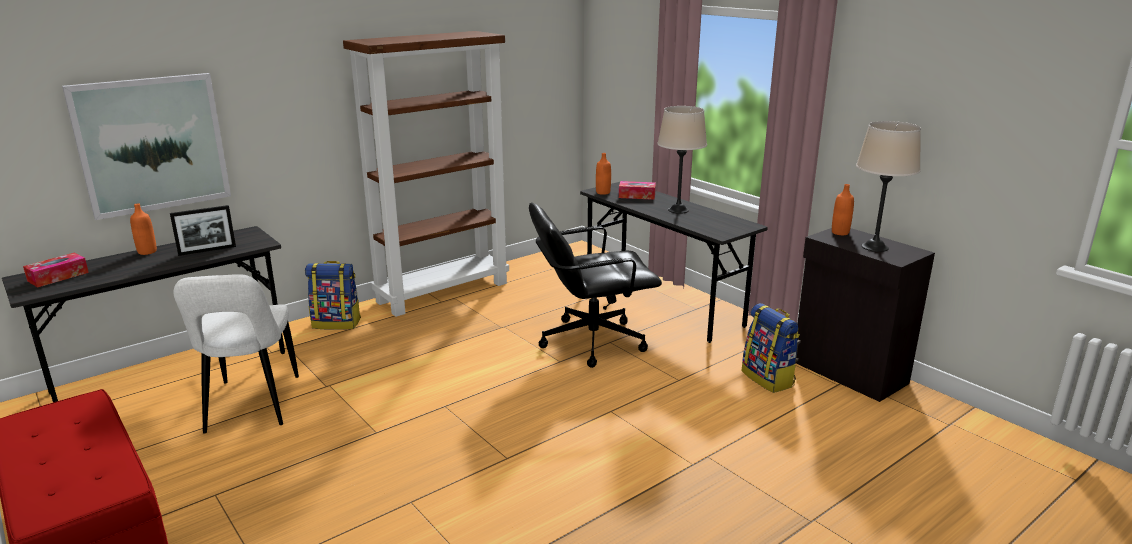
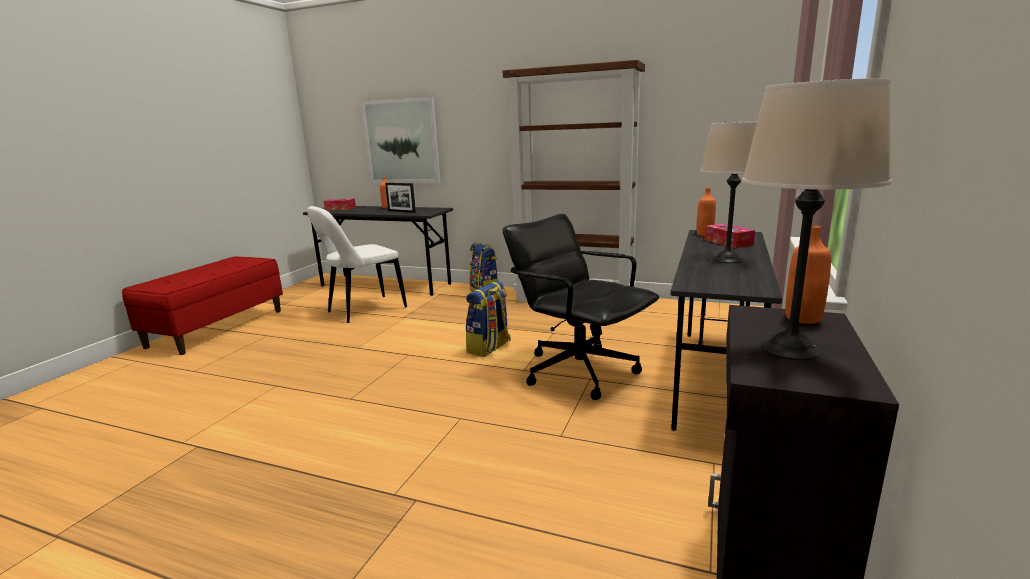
camera: 60 degrees right, 5 degrees down
(768, 379) = (641, 498): backpack -> backpack (489, 348)

